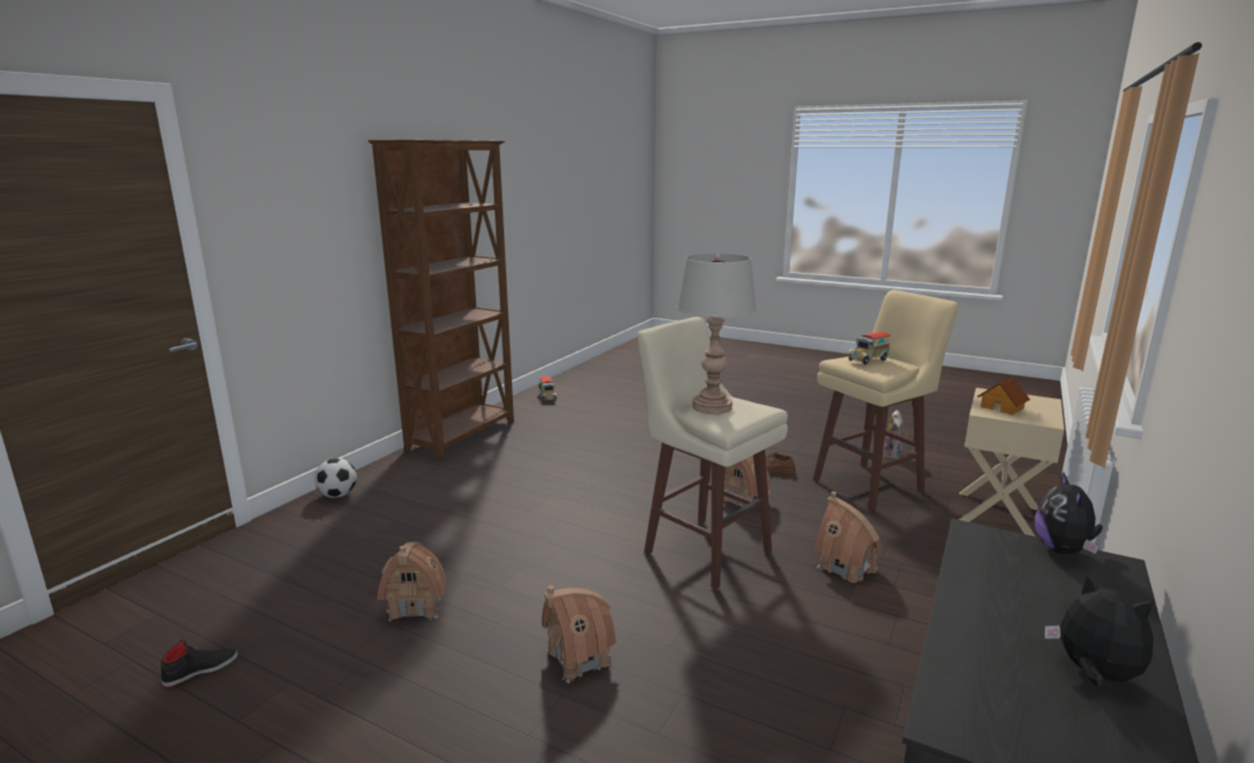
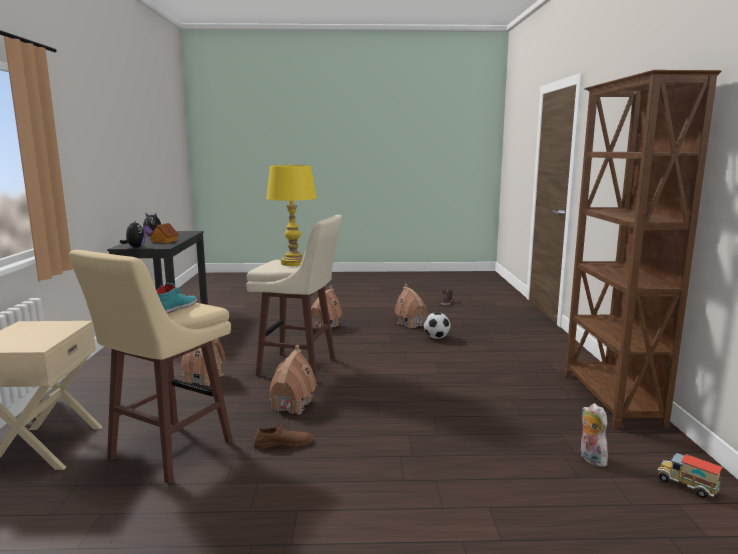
camera: 150 degrees right, 5 degrees down
(338, 495) = (558, 344): football -> football (436, 338)
(712, 407) = (293, 263): grey table lamp -> yellow table lamp
(867, 361) = (176, 308): toy truck -> turquoise shoe
(893, 455) = (118, 515): plush toy -> plush toy (590, 458)
(1002, 407) = (48, 331): toy house -> toy house (164, 241)

